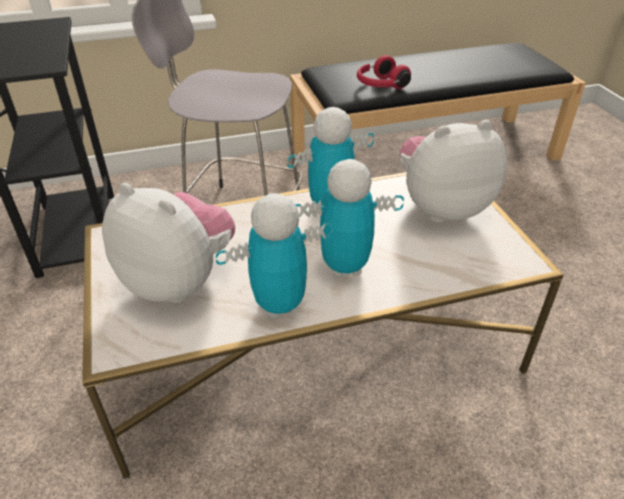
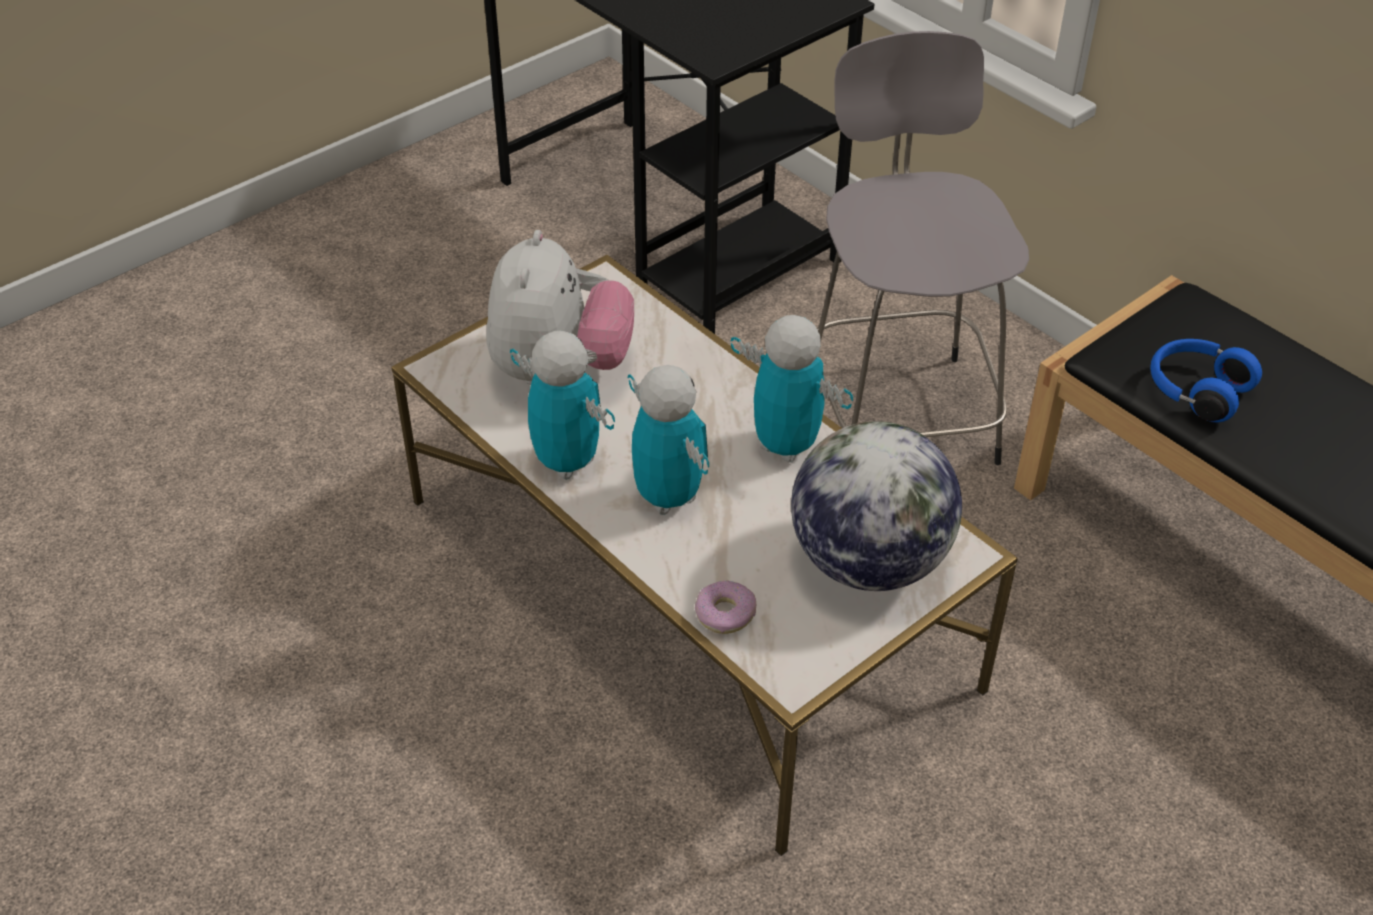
camera: 65 degrees right, 5 degrees up
(380, 85) = (1196, 391): red headphones -> blue headphones
(441, 207) = (868, 562): plush toy -> globe
(462, 273) = (724, 613): none -> donut

